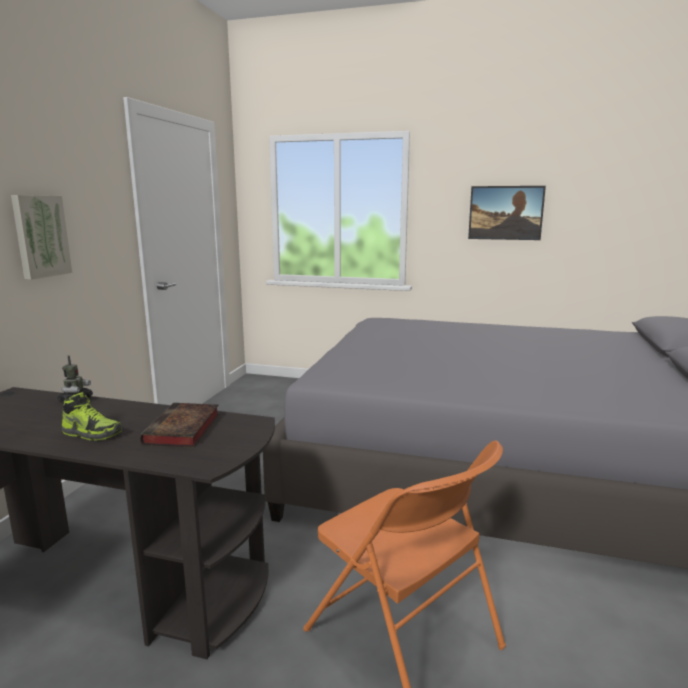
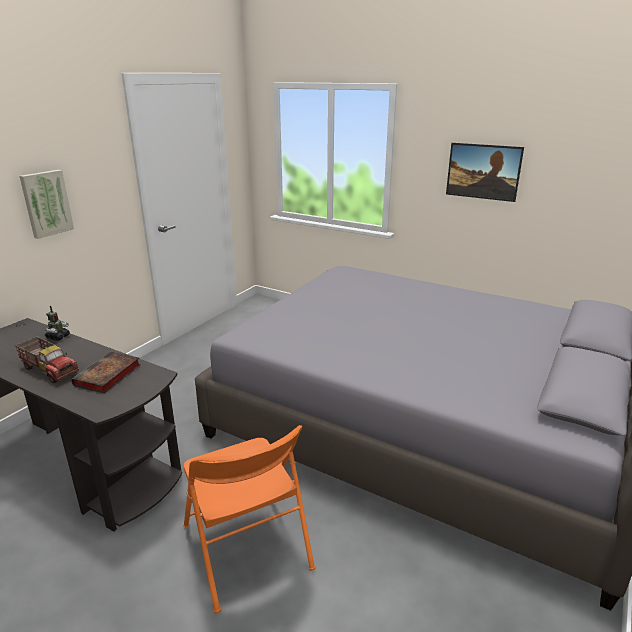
camera: 15 degrees right, 10 degrees up
(92, 433) = (50, 370): shoe -> toy truck

